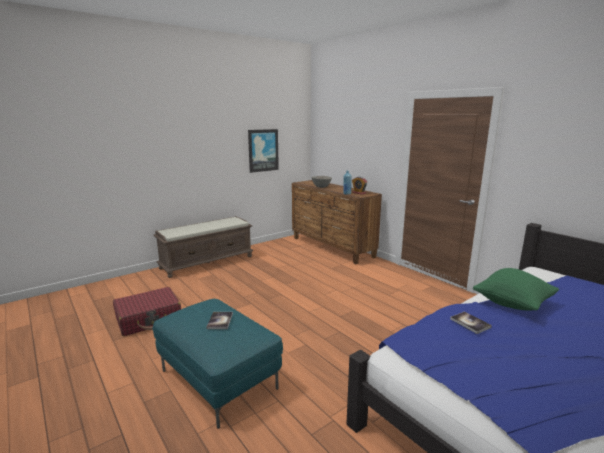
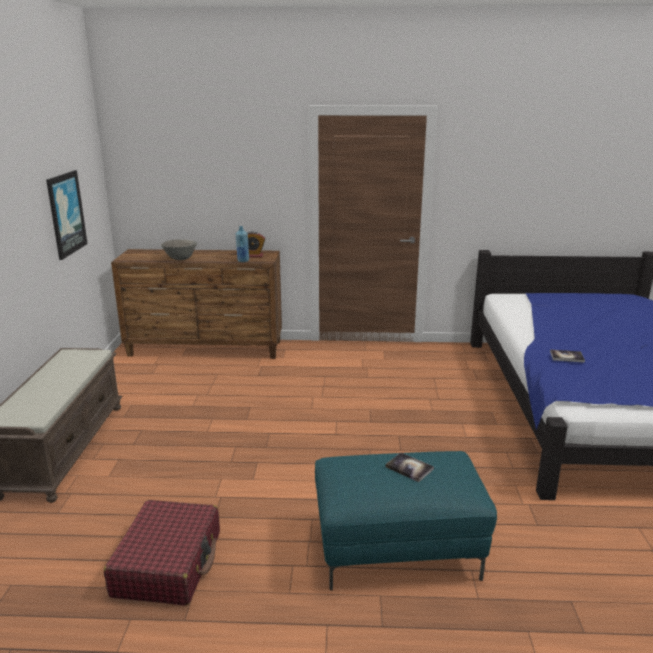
camera: 50 degrees left, 5 degrees up
(512, 304) = (550, 330): green pillow -> none

